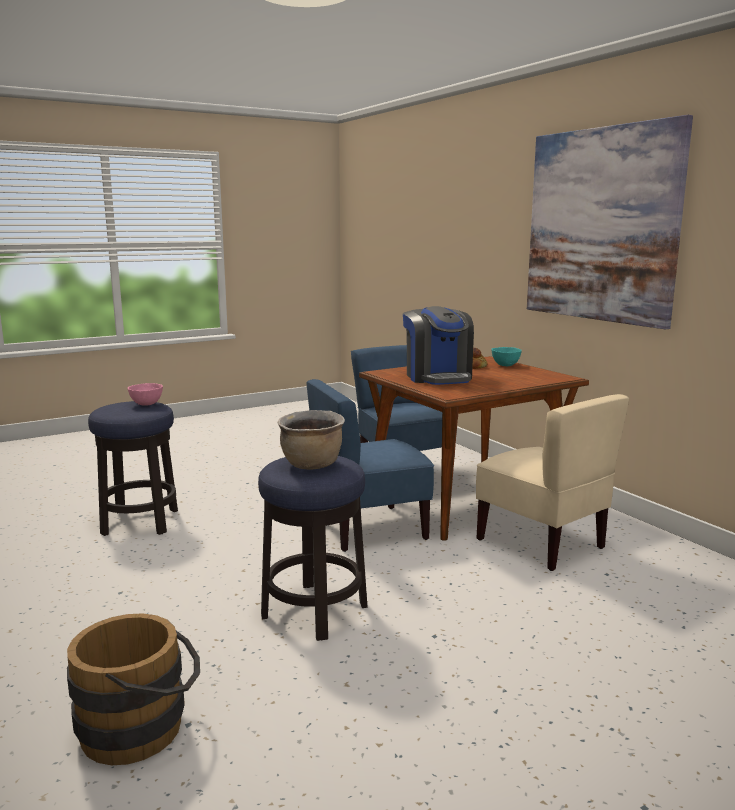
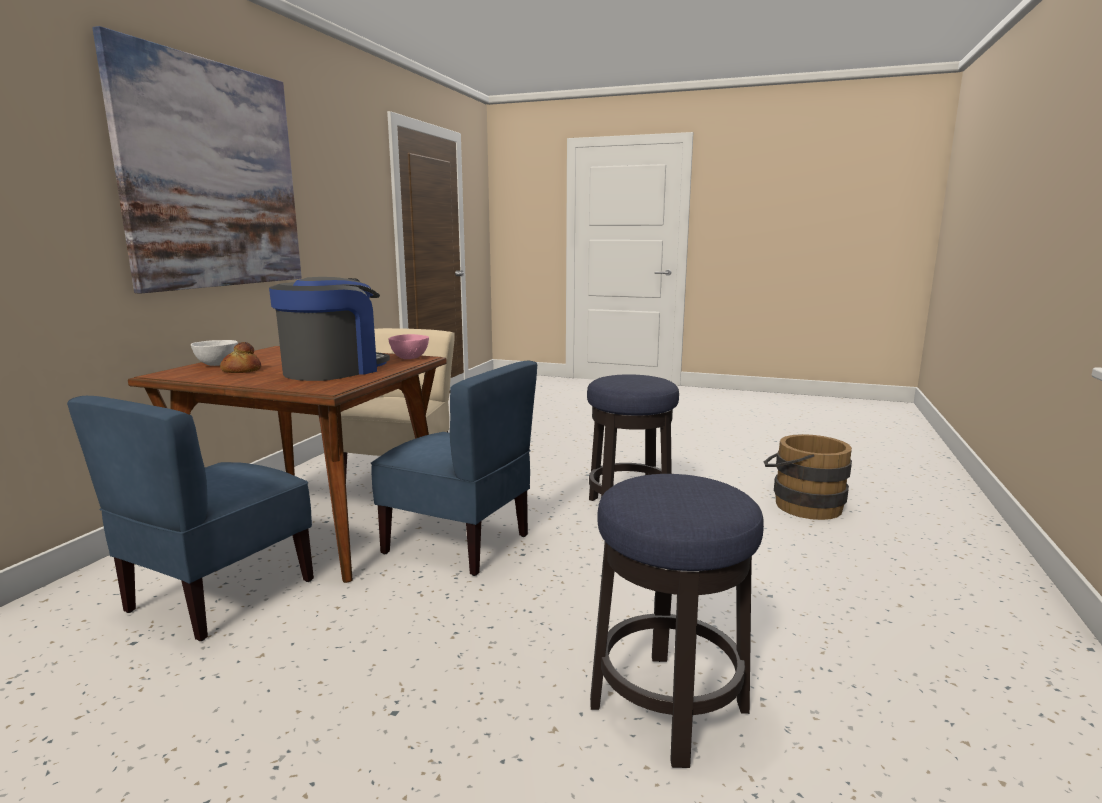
camera: 130 degrees left, 0 degrees up
(146, 404) = (646, 493): pink bowl -> pink bowl (410, 358)
(312, 465) = (632, 380): brown cooking pot -> none
(505, 365) = (216, 365): turquoise bowl -> white bowl

